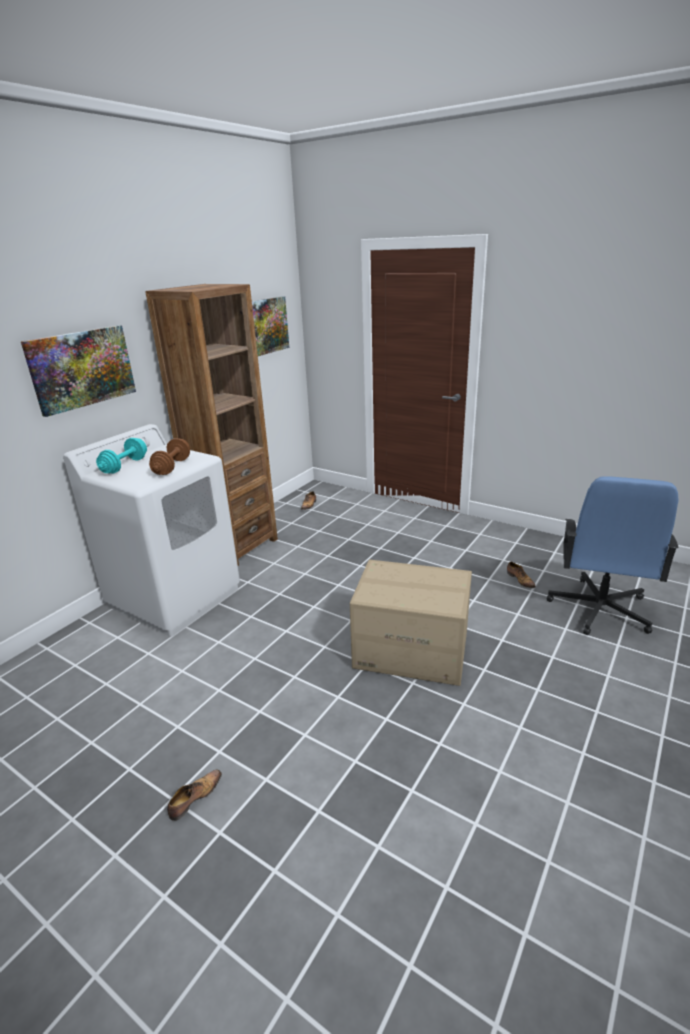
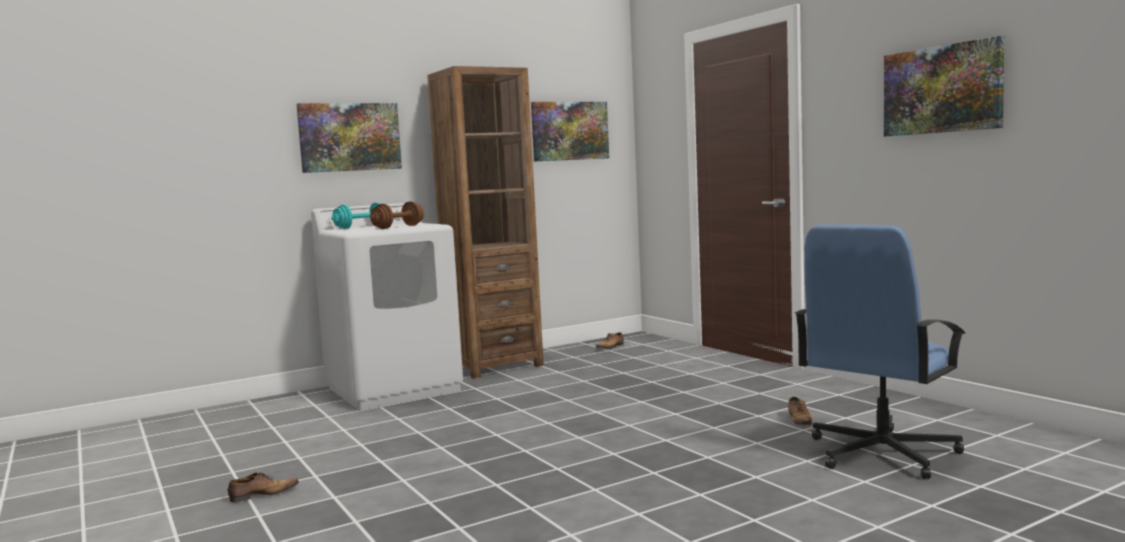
camera: 25 degrees right, 20 degrees down
(411, 650) = (587, 449): cardboard box -> none
(617, 329) = (942, 89): none -> picture

